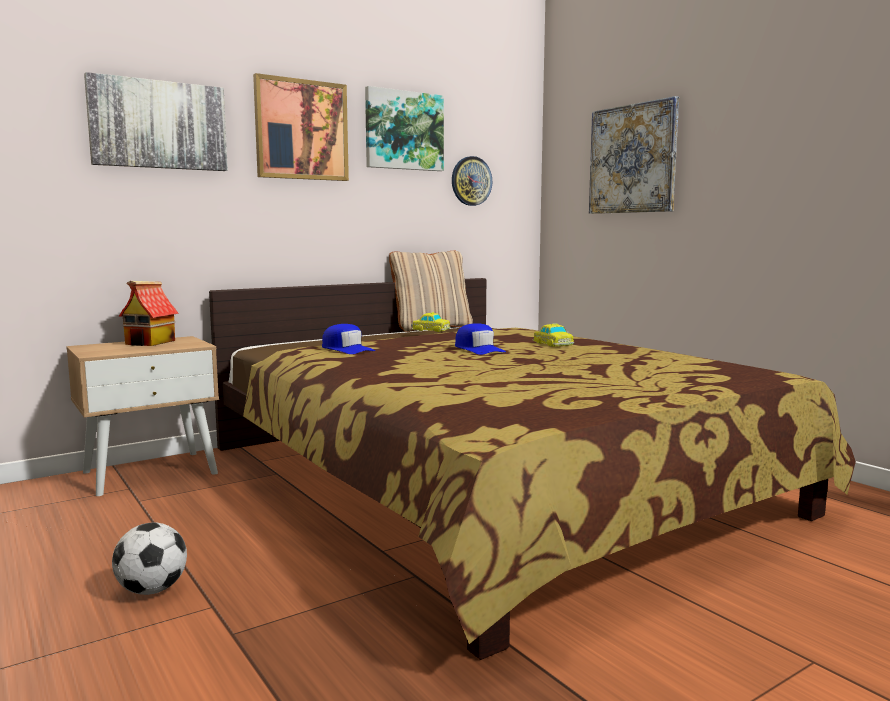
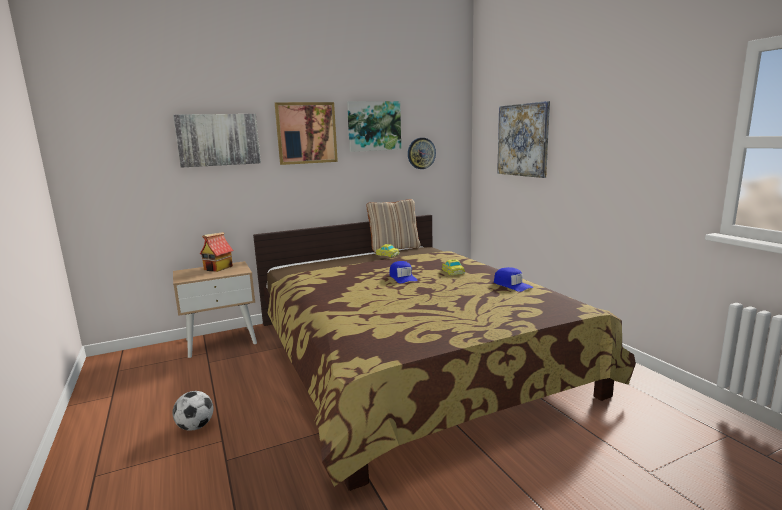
camera: 10 degrees right, 5 degrees up
(346, 349) = (325, 275): blue cap -> blue cap (512, 285)

